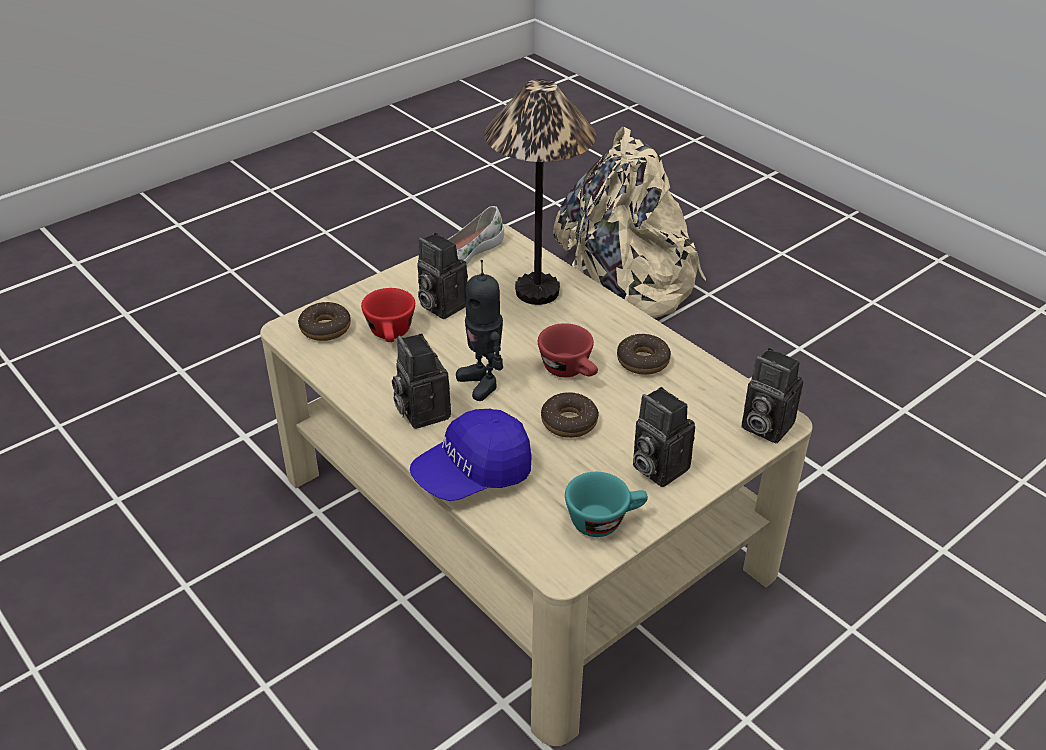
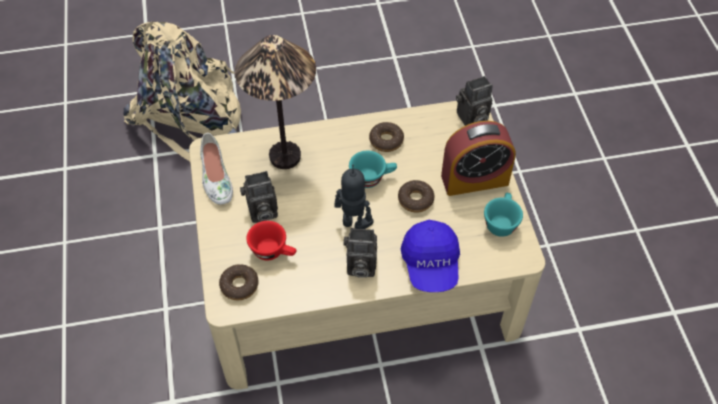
camera: 60 degrees left, 15 degrees up
(482, 382) = (354, 224): toy robot -> toy robot turned 150 degrees counterclockwise
(570, 371) = (372, 177): red cup -> turquoise cup
(656, 467) = (474, 180): camera -> alarm clock

